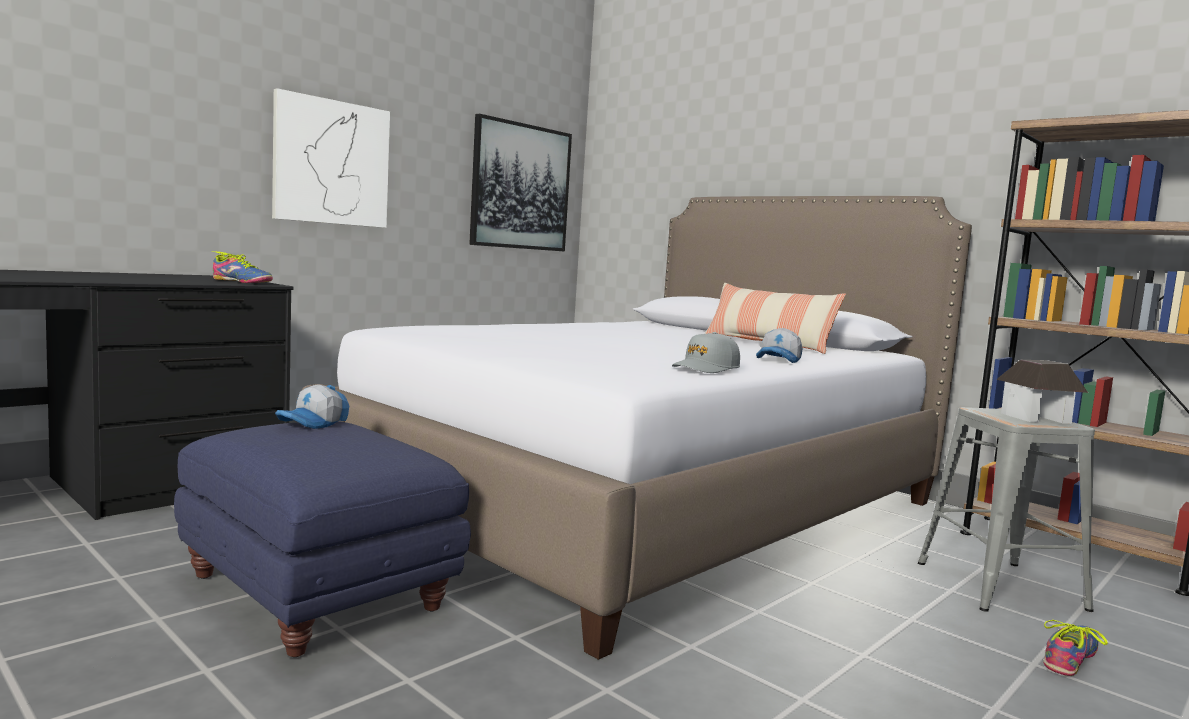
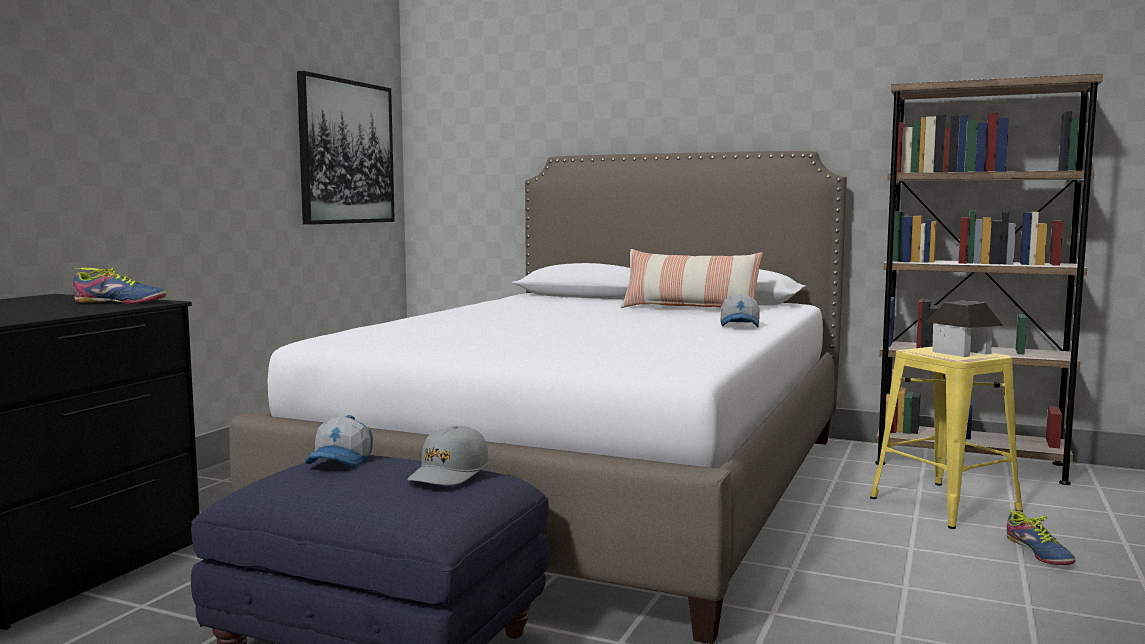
camera: 20 degrees left, 0 degrees up
(331, 162) = (155, 140): picture -> none
(706, 368) = (713, 344): grey cap -> grey cap (449, 473)
(1001, 585) = (945, 504): grey stool -> yellow stool
(1069, 657) = (1039, 552): shoe -> shoe turned 150 degrees clockwise

